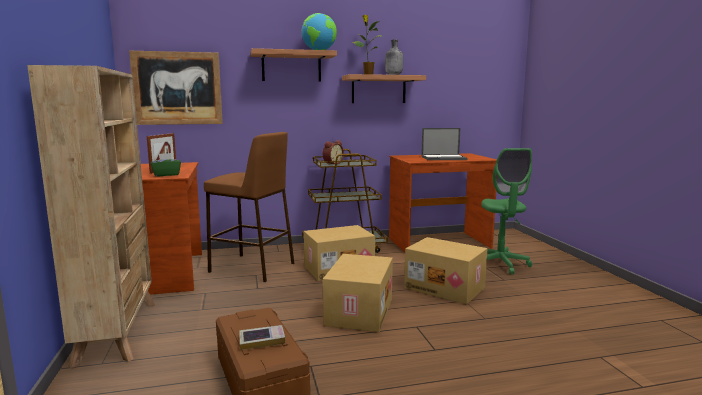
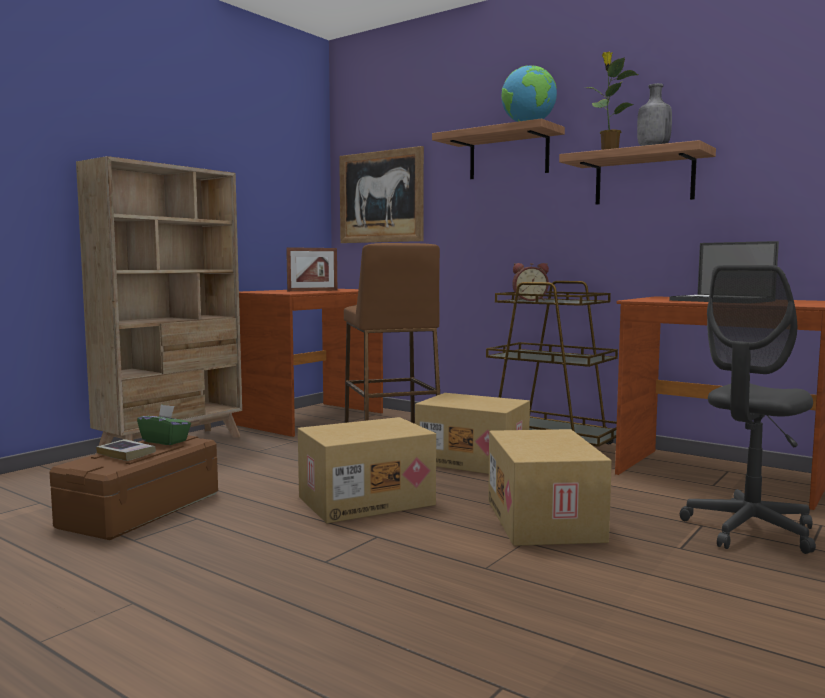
camera: 50 degrees right, 5 degrees down
(166, 175) = (290, 292): green tissue box -> green tissue box (165, 441)
(500, 264) = (749, 531): green office chair -> grey office chair

